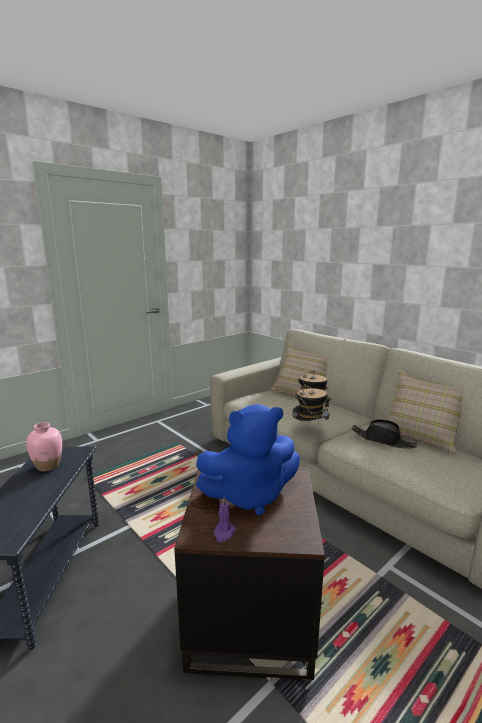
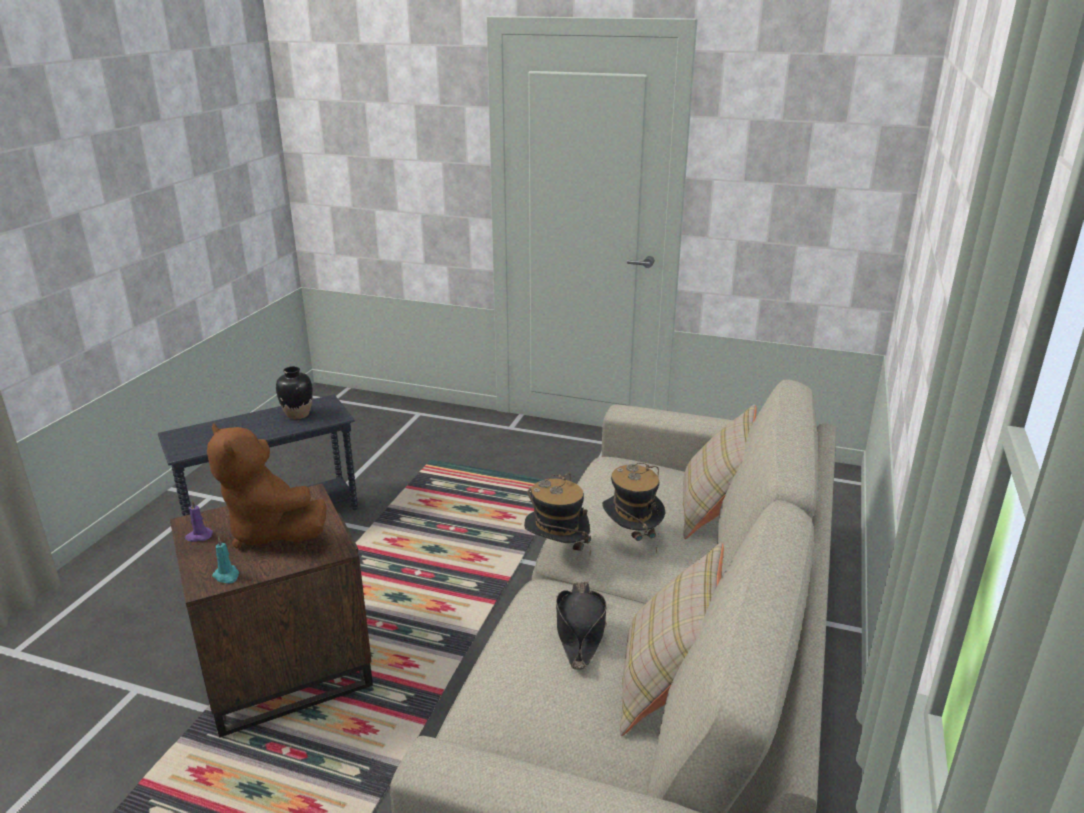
camera: 60 degrees right, 10 degrees up
(48, 466) = (298, 414): pink vase -> black vase
(249, 495) = (271, 532): blue plush toy -> brown plush toy
(298, 526) = (227, 576): none -> turquoise candle

